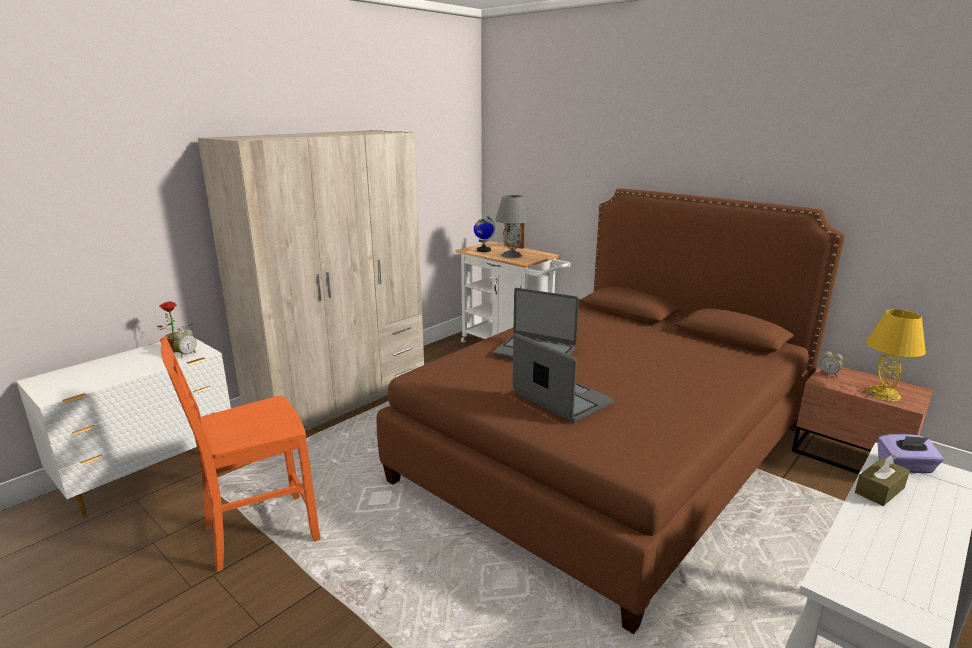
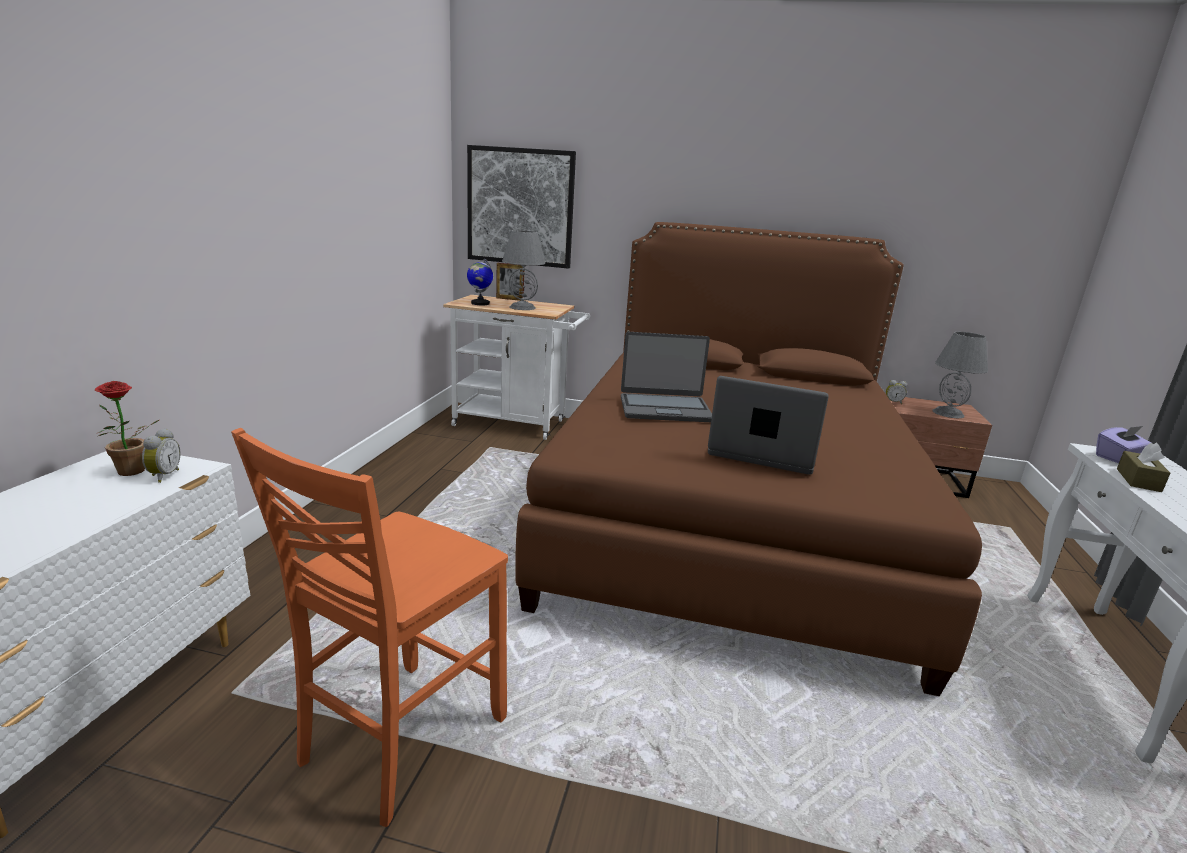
camera: 30 degrees left, 0 degrees up
(340, 398) = (349, 518): beige wardrobe -> none
(524, 174) = (520, 207): none -> picture
(882, 394) = (947, 413): yellow table lamp -> grey table lamp

